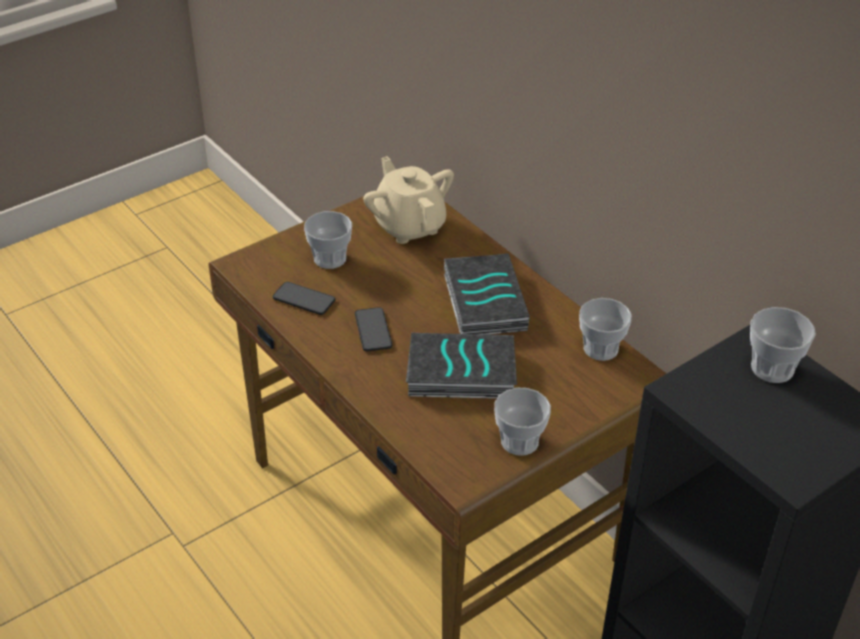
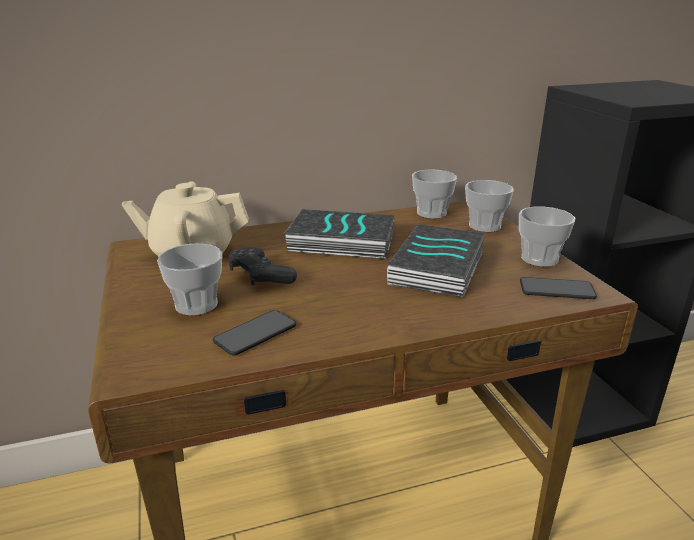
camera: 70 degrees left, 15 degrees down
(373, 330) = (345, 299): phone -> phone (556, 290)
(389, 275) = (260, 276): none -> black game controller
(772, 368) = (604, 88): cup -> cup (484, 226)

